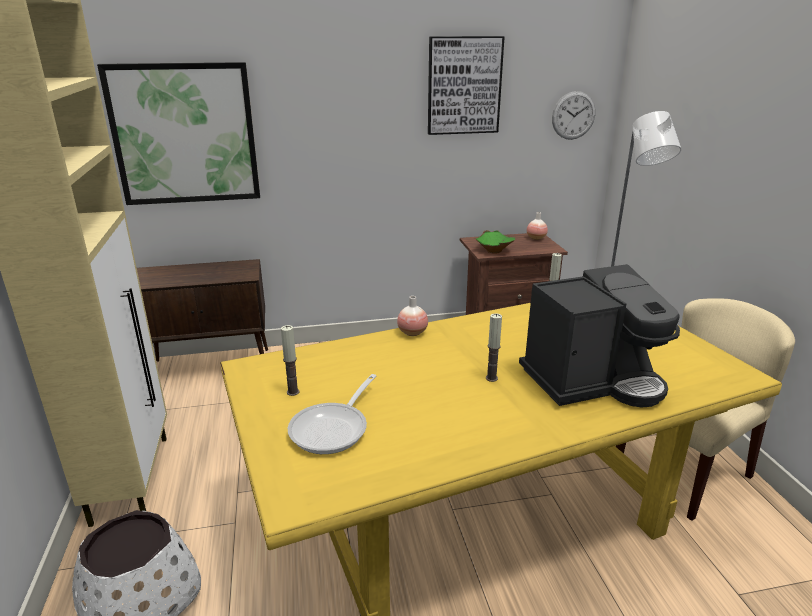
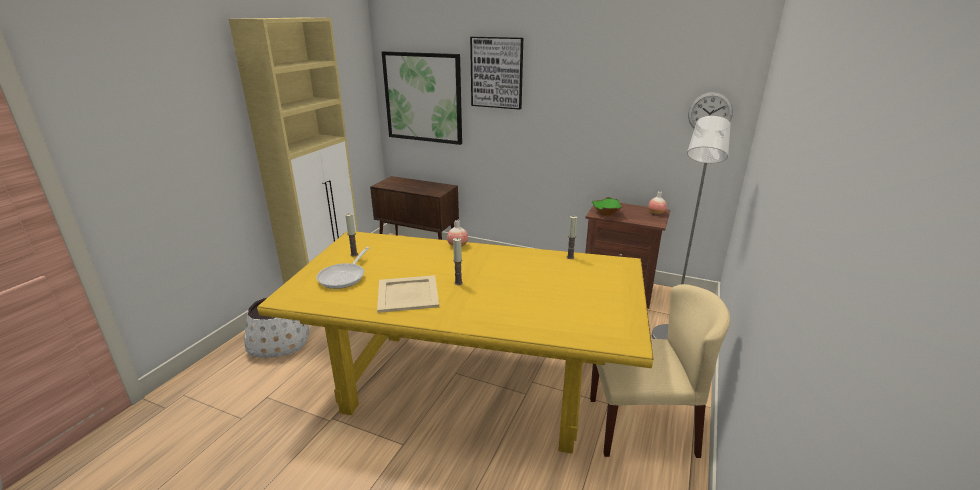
camera: 35 degrees right, 0 degrees up
(333, 429) = (344, 276): frying pan -> frying pan turned 45 degrees counterclockwise
(458, 416) = (408, 293): none -> beige tray
(464, 86) = (610, 80): picture -> picture (497, 73)
(592, 380) = (515, 306): coffee machine -> none

